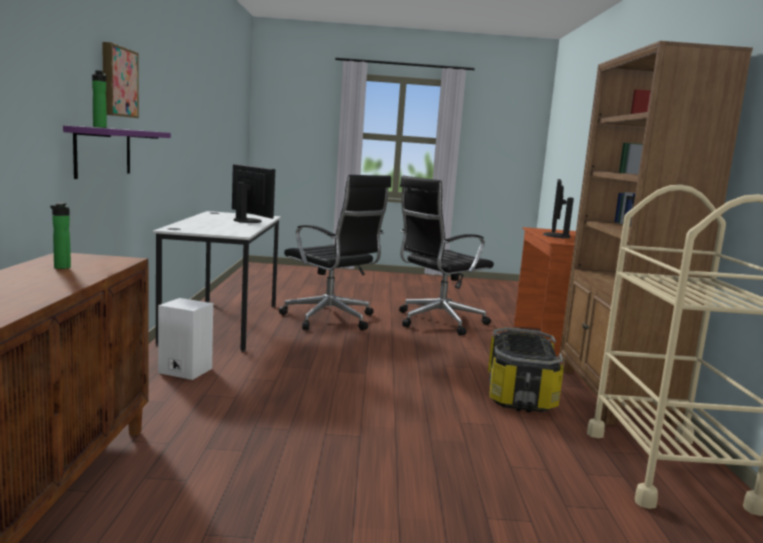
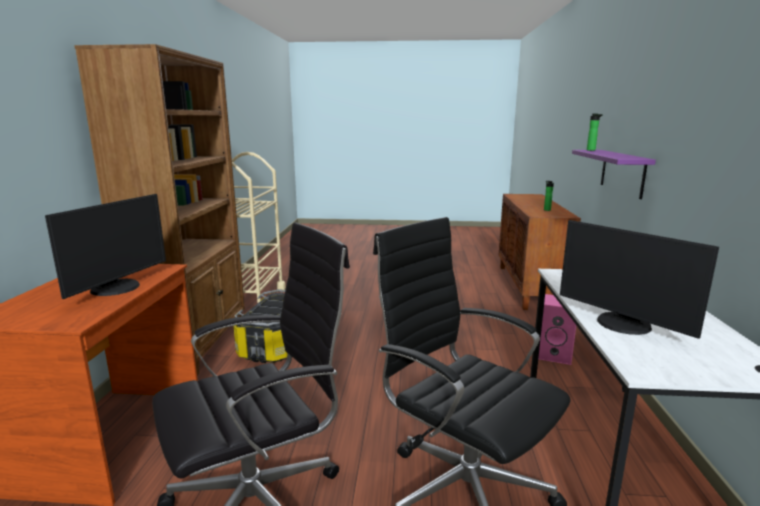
camera: 175 degrees left, 5 degrees up
(117, 82) = (644, 114): picture -> none
(183, 371) = (554, 354): white speaker -> pink speaker

